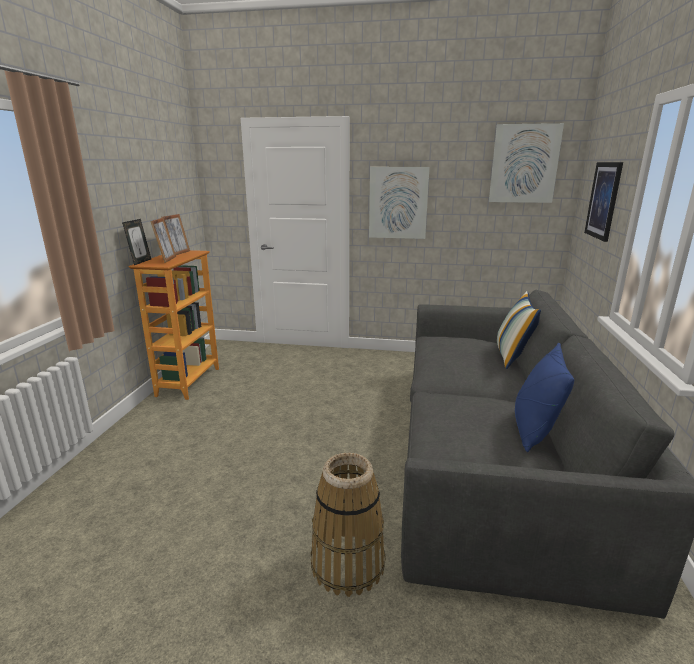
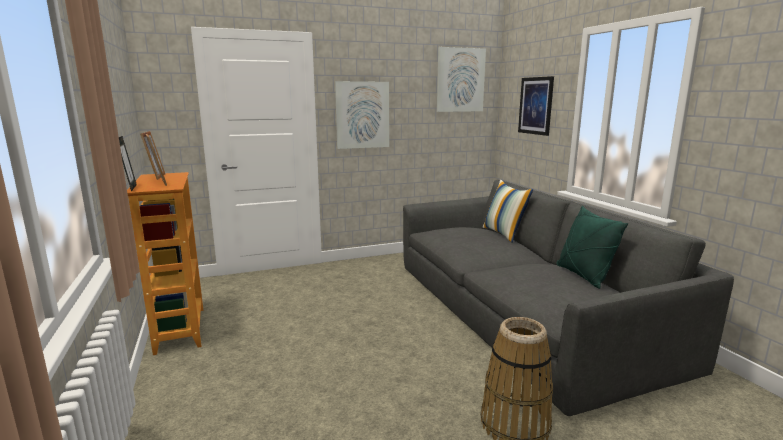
camera: 30 degrees left, 5 degrees down
(533, 431) = (583, 276): blue pillow -> green pillow

